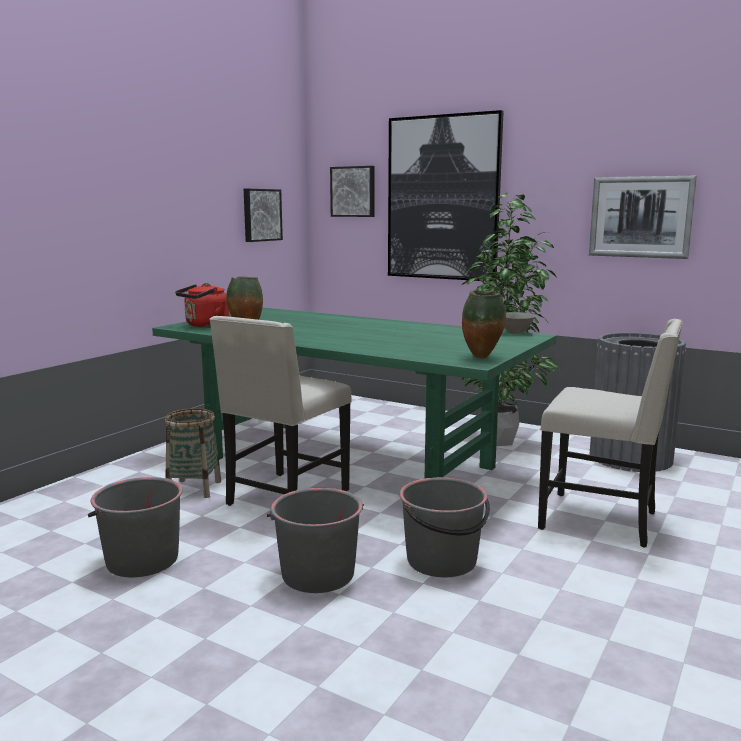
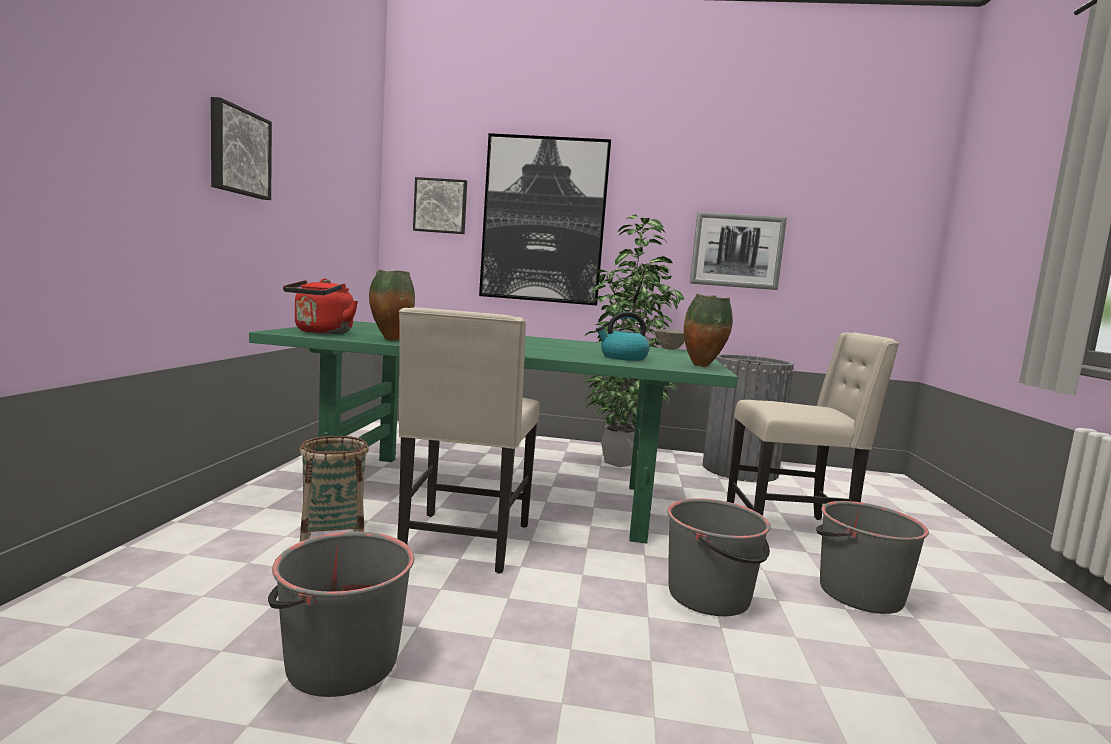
camera: 25 degrees left, 5 degrees down
(261, 215) = (345, 217): picture -> picture (238, 152)
(317, 574) = (599, 638): grey bucket -> grey bucket (859, 593)
(422, 348) = (623, 358): none -> kettle

